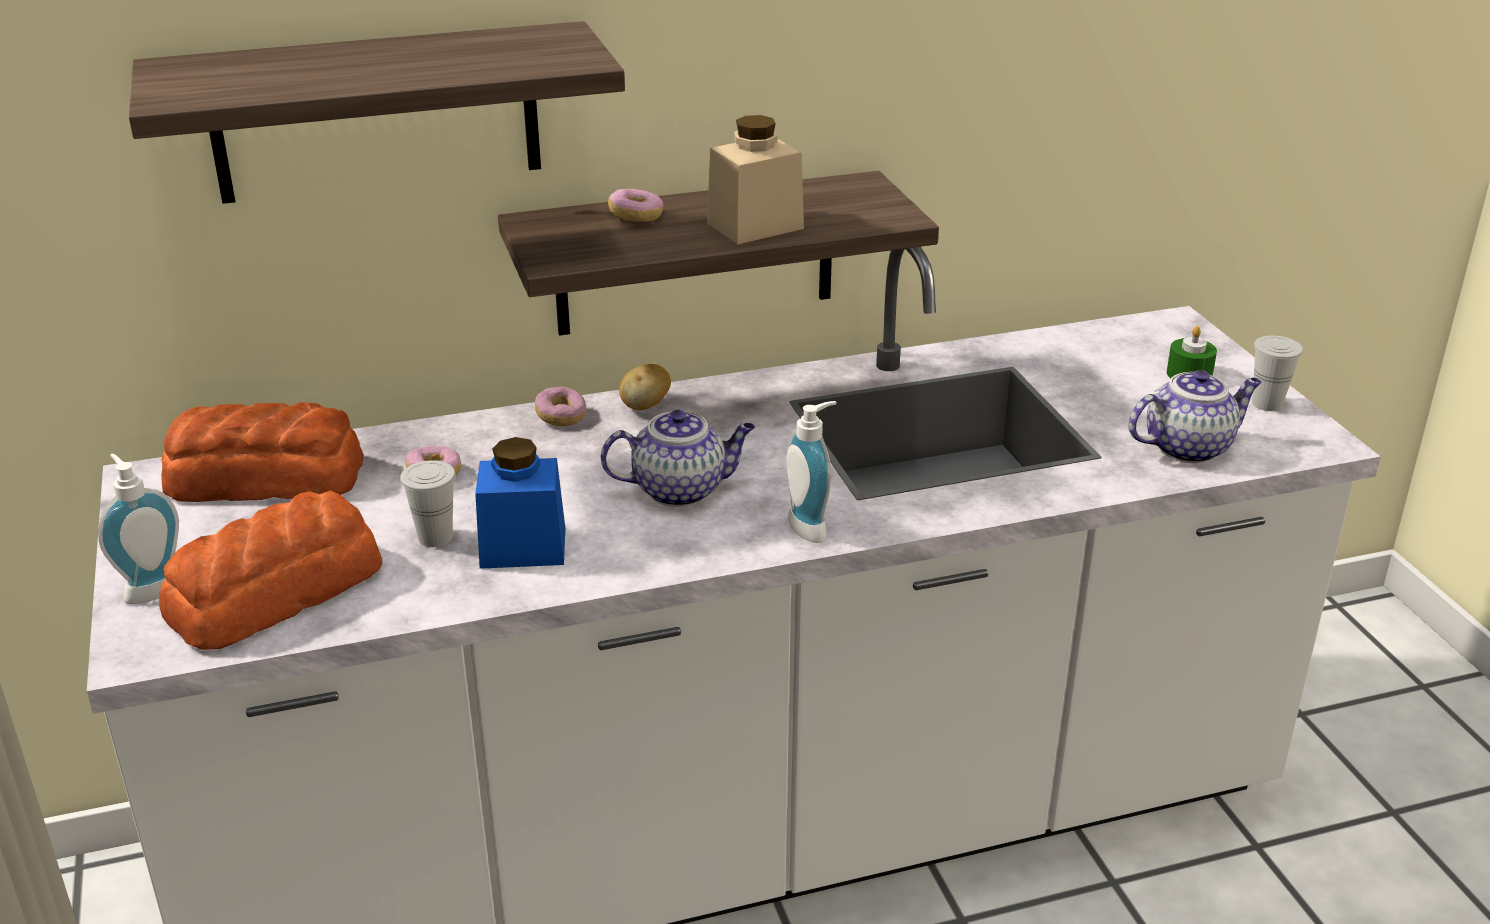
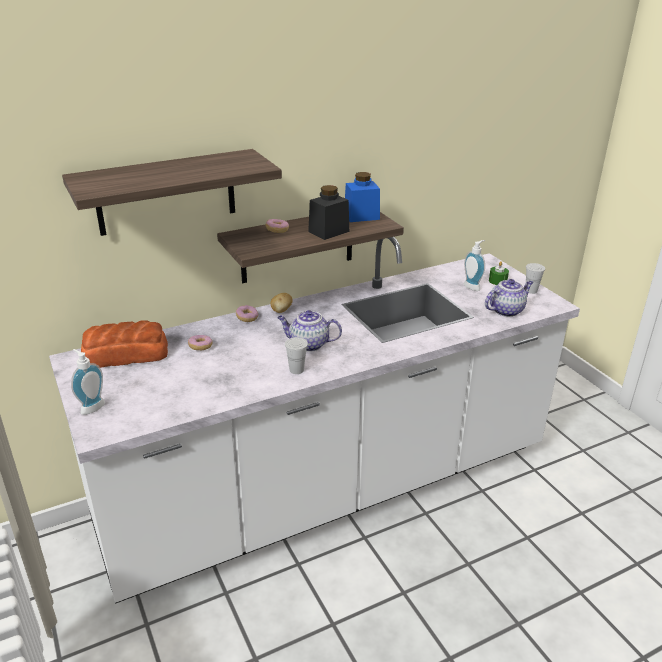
camera: 10 degrees left, 0 degrees up
(278, 592) = (149, 403): bread -> none
(435, 537) = (210, 373): white cup -> white cup (296, 370)
(523, 547) = (249, 374): blue jar -> blue jar (361, 216)
(681, 489) = (308, 344): teapot -> teapot turned 150 degrees counterclockwise
(755, 226) = (328, 231): beige jar -> black jar
(812, 527) = (368, 355): soap dispenser -> soap dispenser (473, 286)

